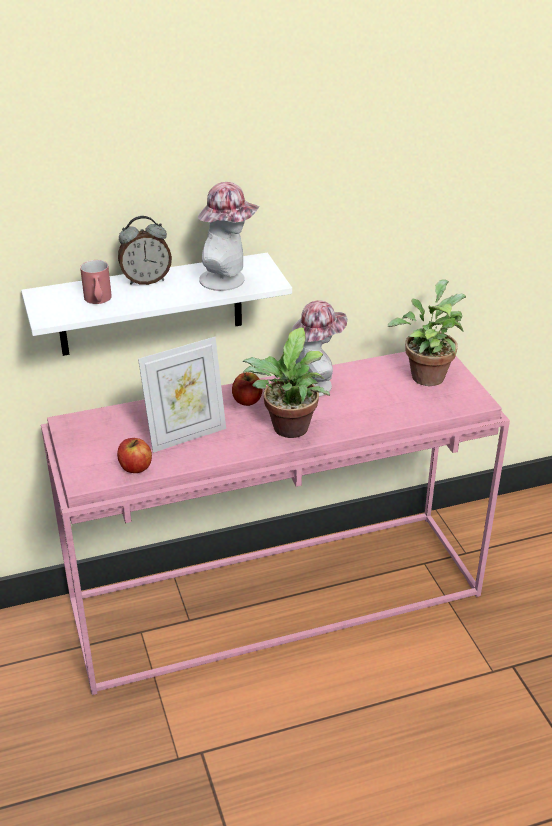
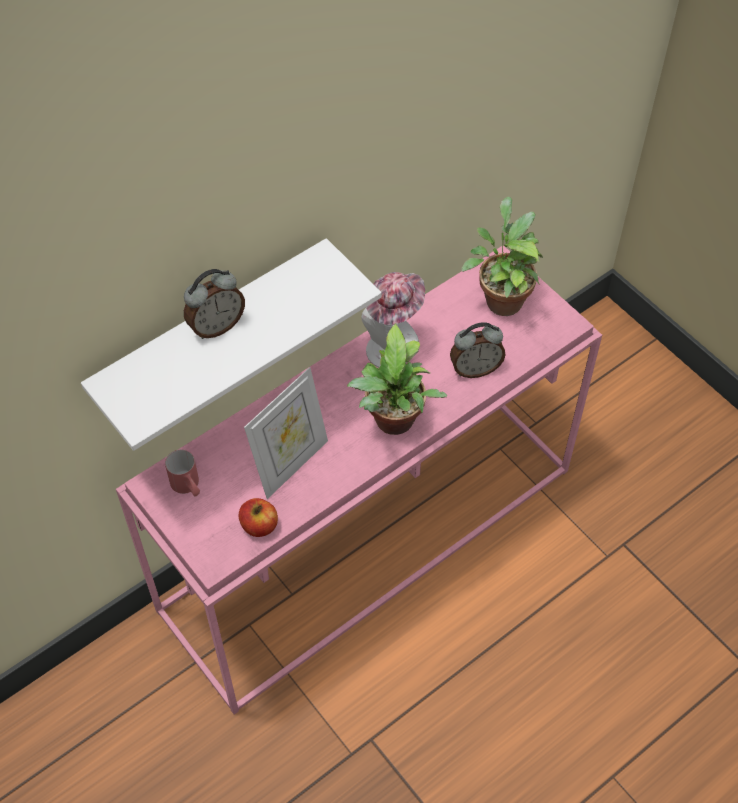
camera: 20 degrees left, 20 degrees up
(98, 301) = (181, 377): red mug -> red mug (188, 487)
(228, 280) = (307, 300): hat -> none
(247, 400) = (331, 393): apple -> none
(379, 412) = (475, 369): none -> alarm clock

